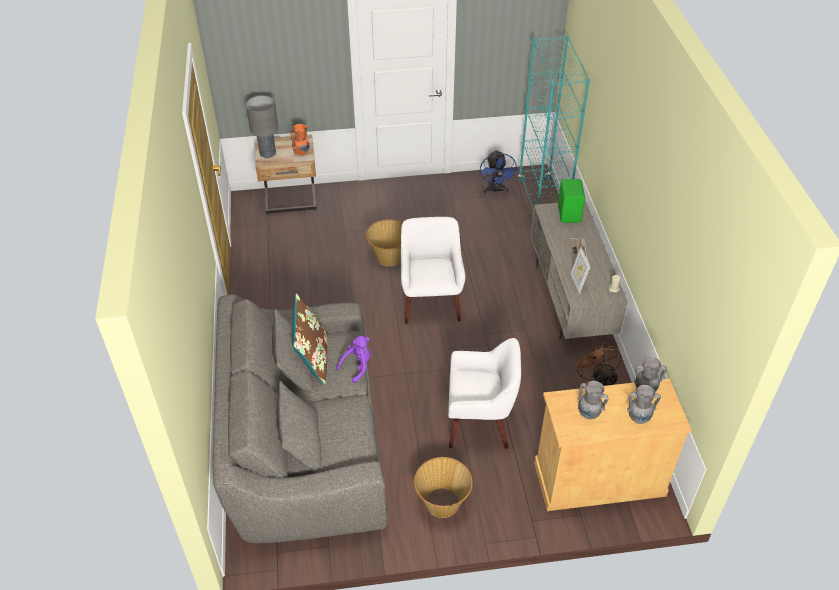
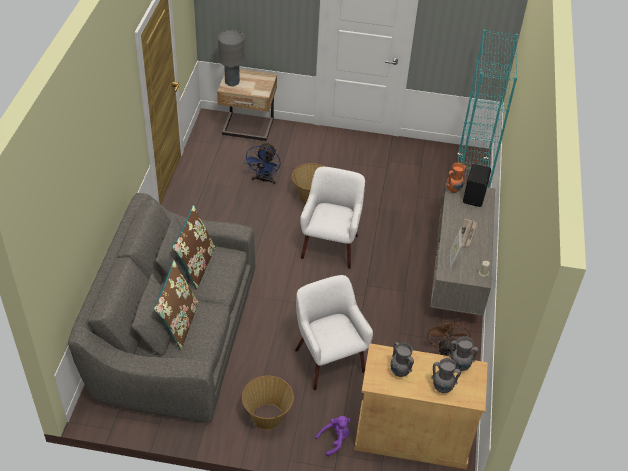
camera: 15 degrees right, 0 degrees up
(302, 153) = (261, 88): orange vase -> orange vase (453, 190)
(322, 429) = (179, 323): none -> brown pillow
(357, 366) = (230, 281): purple plush toy -> purple plush toy (335, 440)
(479, 423) = (328, 360): white armchair -> white armchair turned 135 degrees counterclockwise
(495, 190) = (432, 162): blue fan -> blue fan (264, 180)
(569, 213) = (475, 196): green speaker -> black speaker

